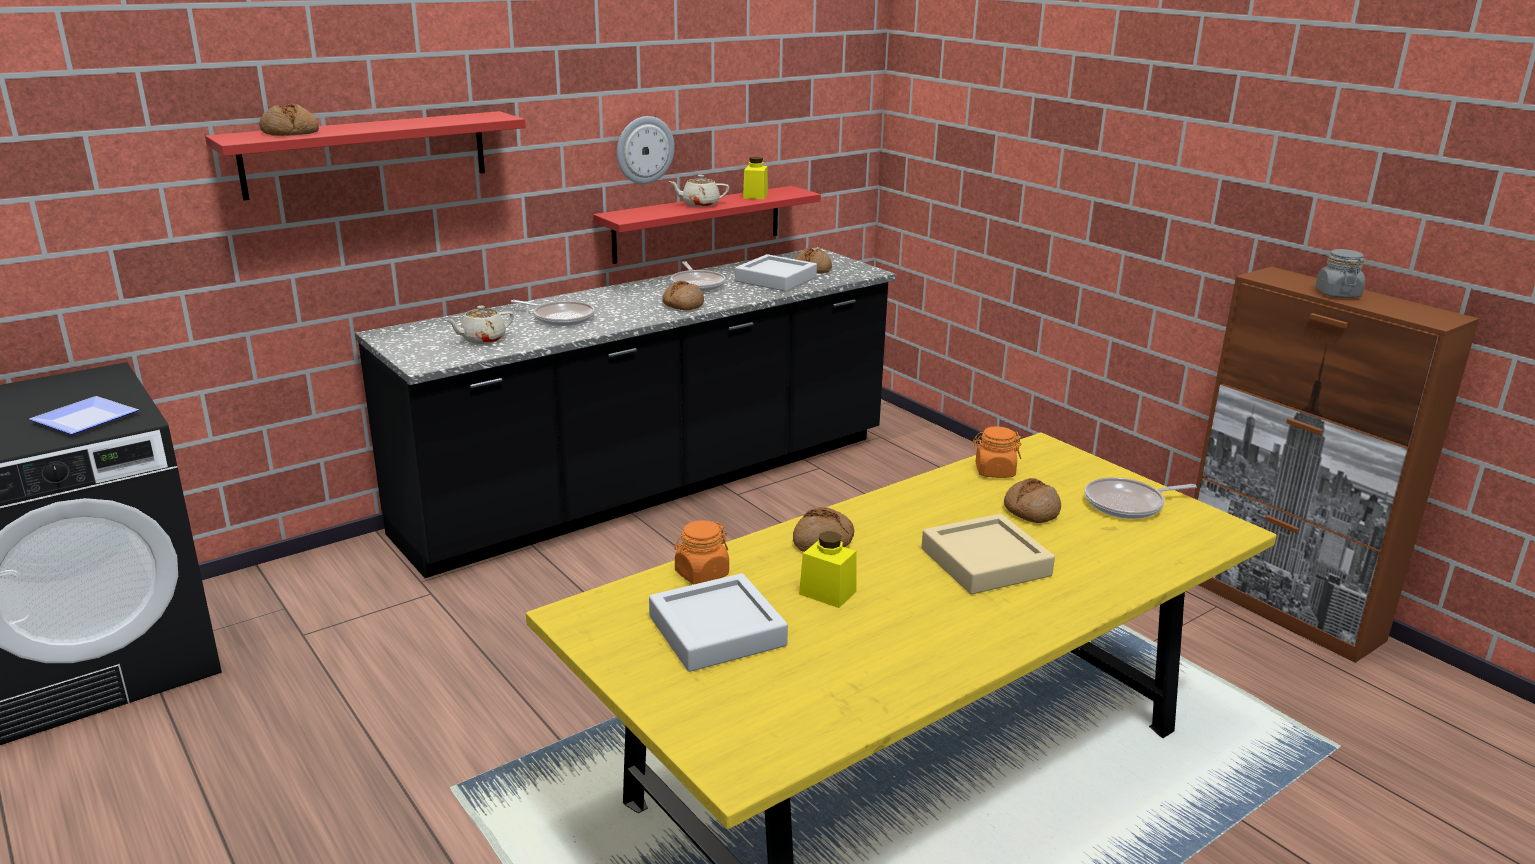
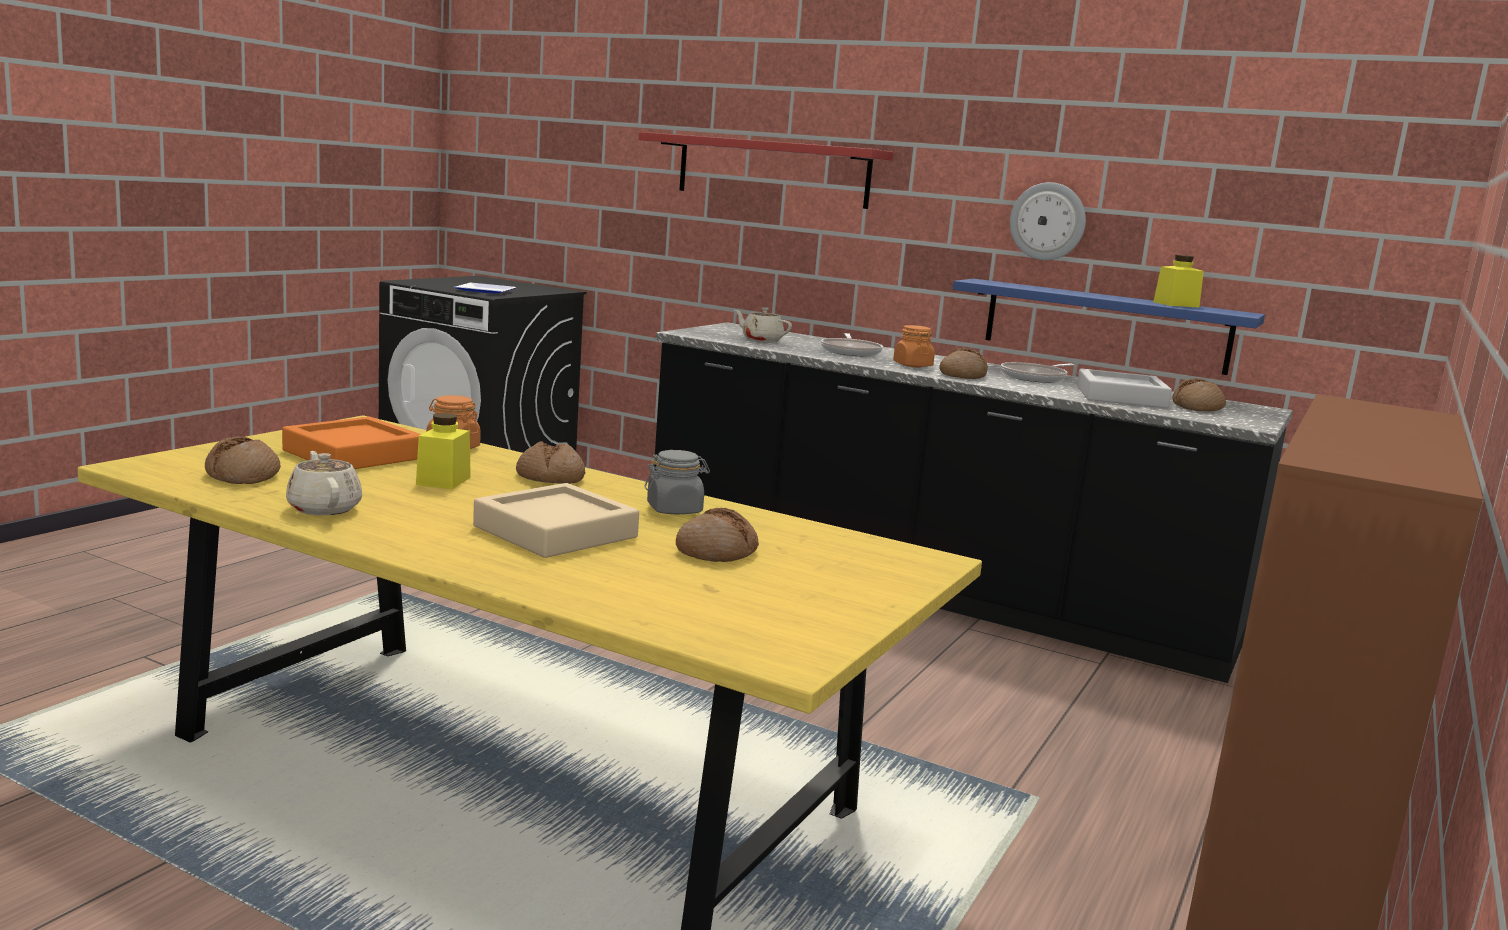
camera: 65 degrees right, 10 degrees down
(290, 132) = (704, 136): bread -> bread (243, 475)
(698, 224) = (1105, 326): red shelf -> blue shelf
(699, 204) = (1087, 294): beige teapot -> beige teapot (324, 508)
(717, 631) = (353, 454): grey tray -> orange tray
(994, 471) = (810, 536): orange jar -> orange jar (912, 365)
(1128, 504) = (799, 600): frying pan -> none
(1337, 294) = (1363, 427): grey jar -> grey jar (675, 510)

